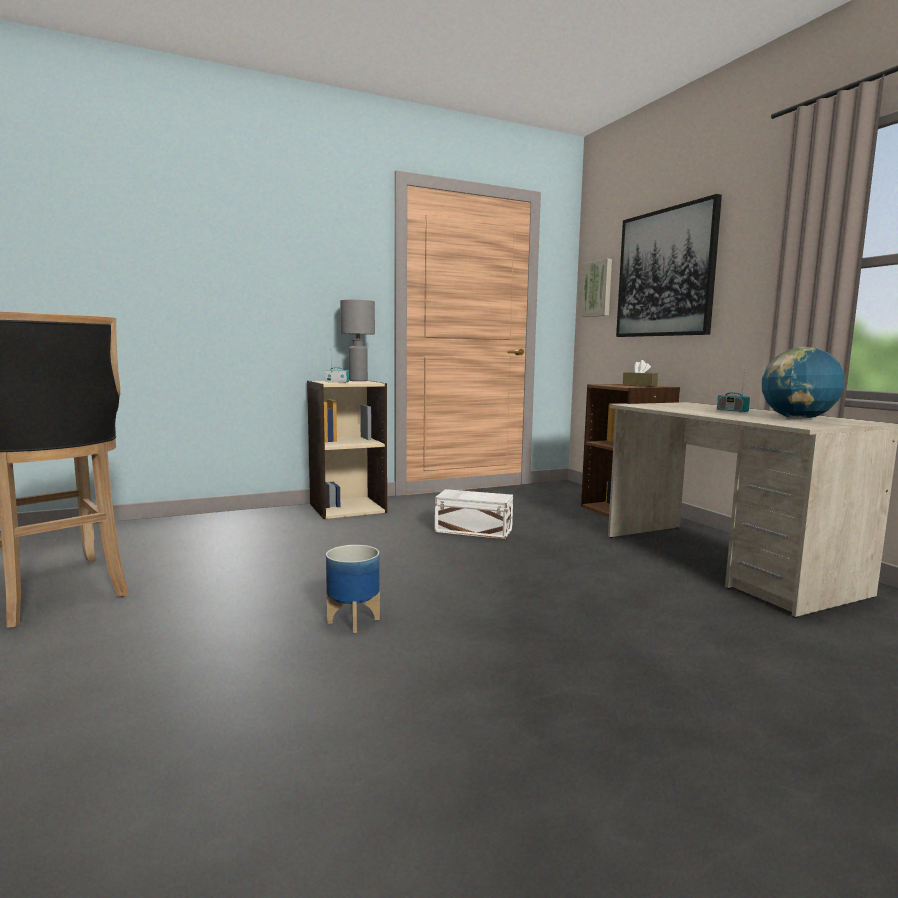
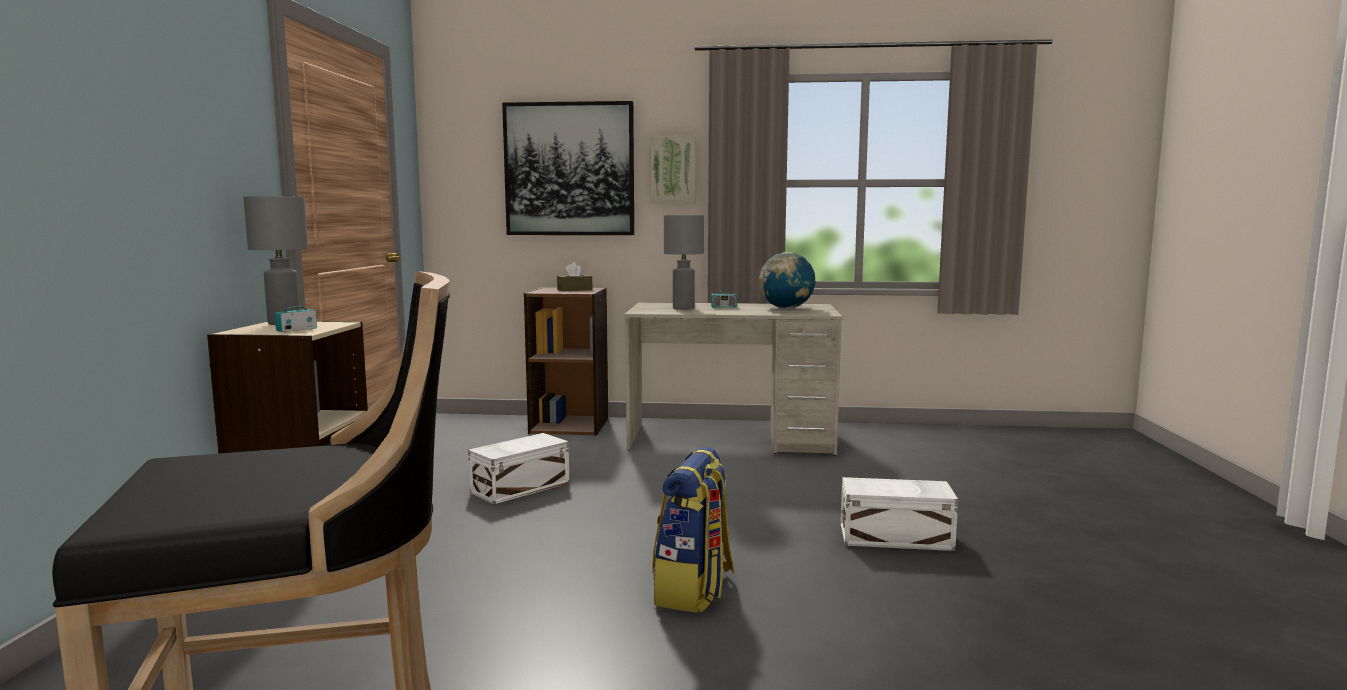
camera: 60 degrees left, 0 degrees up
(353, 621) = (694, 590): planter -> backpack
(591, 696) = (897, 538): none -> white storage box
(598, 289) = (463, 176): picture -> picture (673, 170)
(685, 407) = (683, 308): none -> grey table lamp

